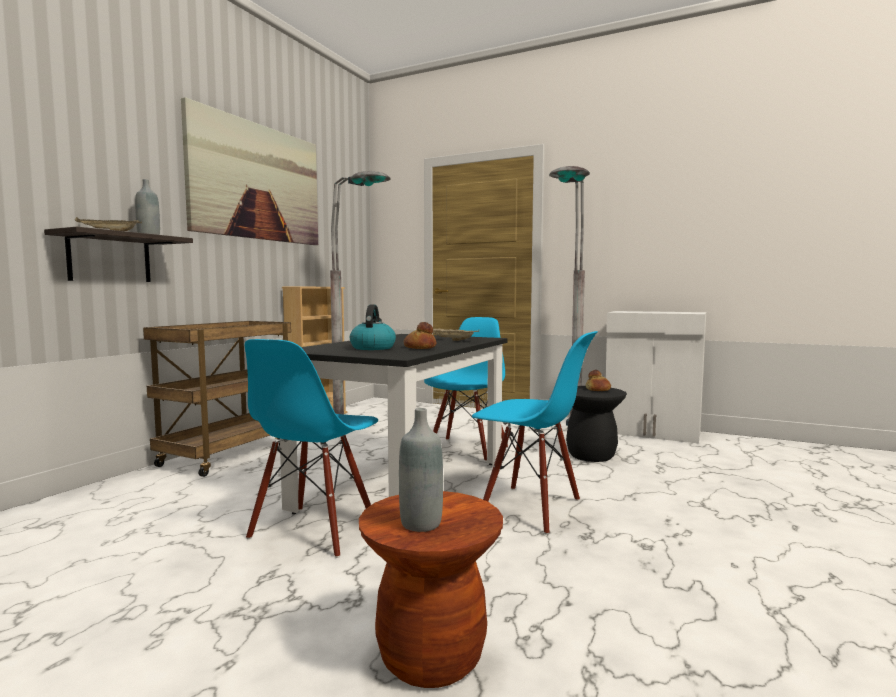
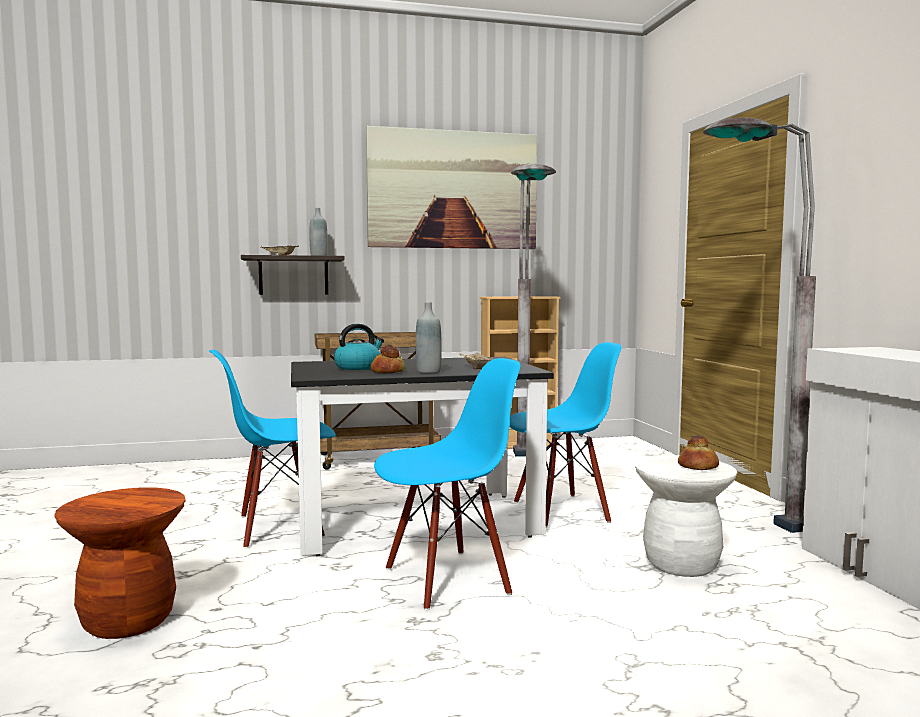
camera: 50 degrees right, 0 degrees up
(421, 523) = (103, 504): grey bottle -> grey bottle (428, 372)
(530, 508) = (447, 579): blue chair -> blue chair turned 105 degrees counterclockwise
(591, 455) = (681, 564): black stool -> white stool

